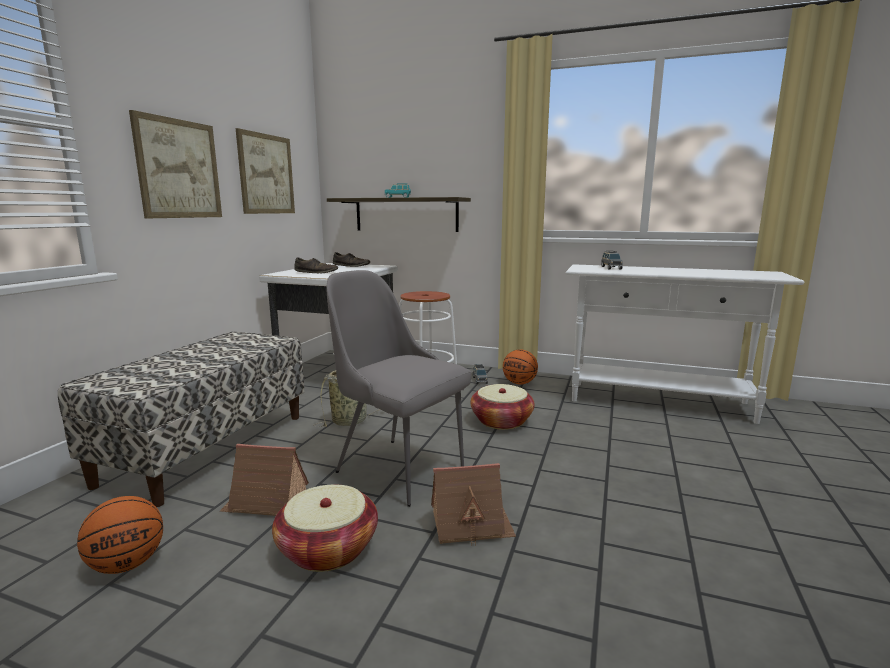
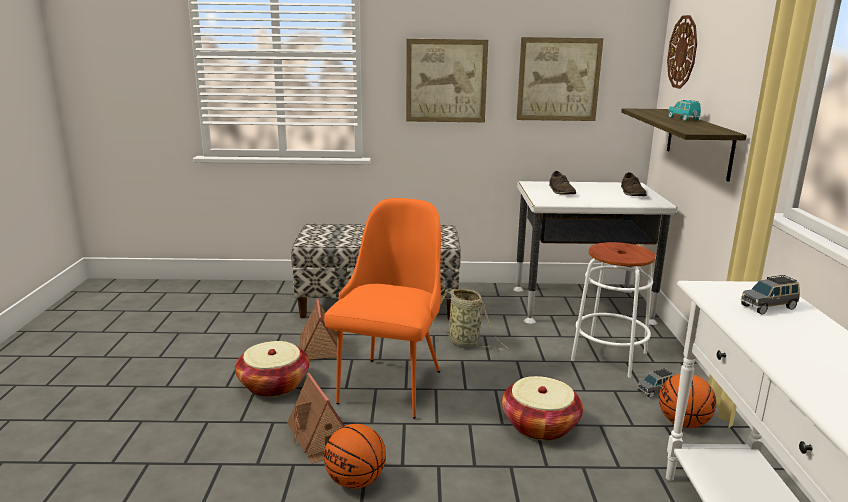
camera: 70 degrees right, 5 degrees up
(127, 564) = (245, 331): basketball -> basketball (356, 481)
(357, 153) = (683, 52): none -> wall clock
(398, 470) = (390, 386): grey chair -> orange chair

